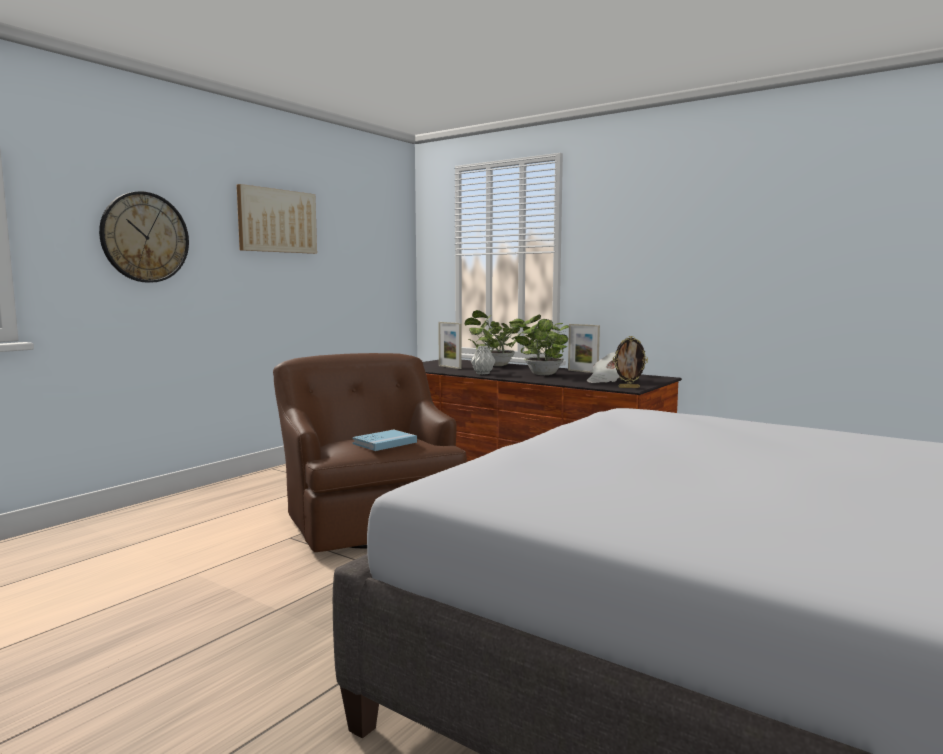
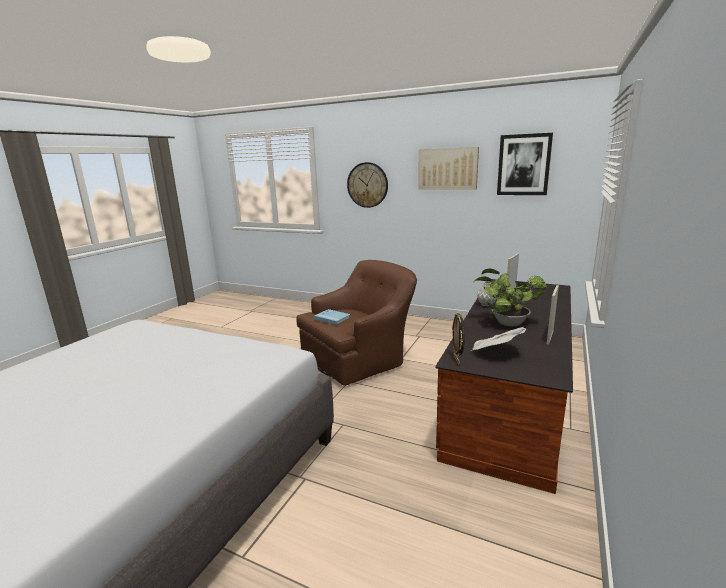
camera: 80 degrees right, 10 degrees up
(356, 225) = (523, 165): none -> picture
(494, 365) = (545, 303): potted plant -> none

